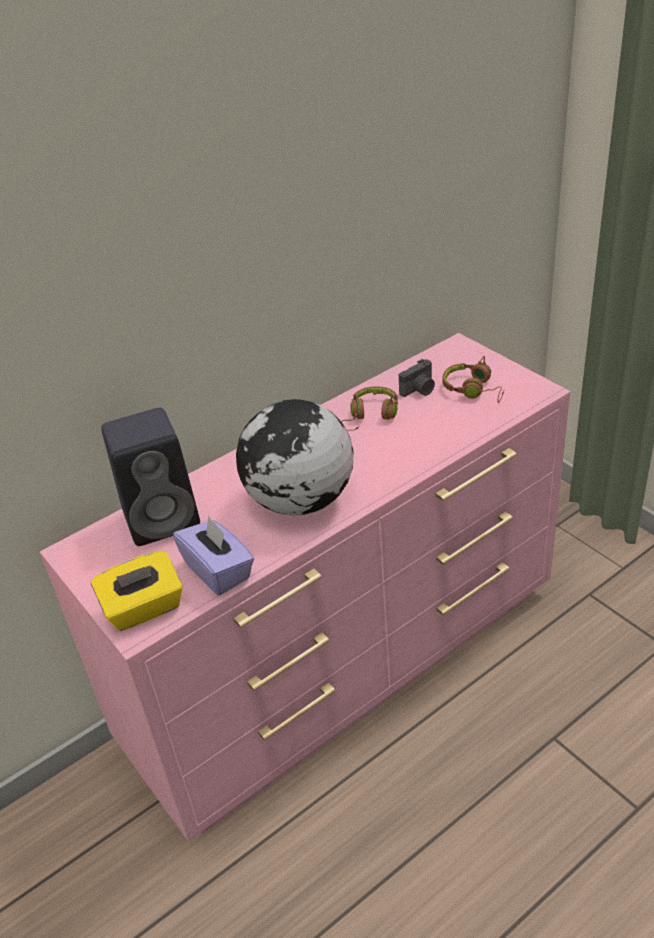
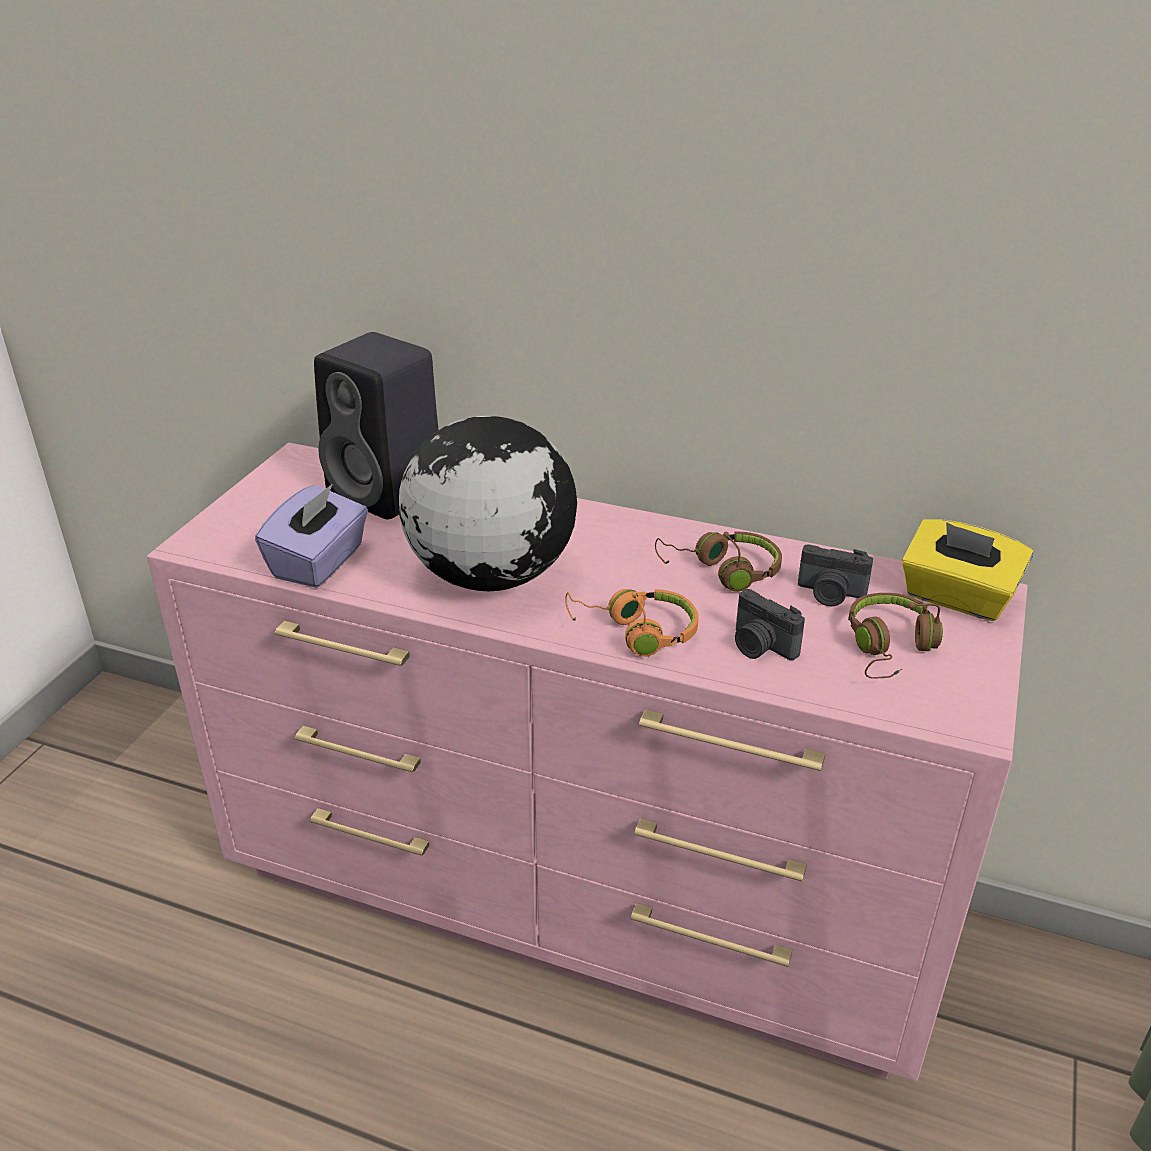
camera: 55 degrees right, 5 degrees down
(144, 608) = (230, 536): yellow tissue box -> yellow tissue box (957, 597)
(398, 464) = (635, 632): none -> orange headphones
(443, 428) = (760, 646): none -> camera

